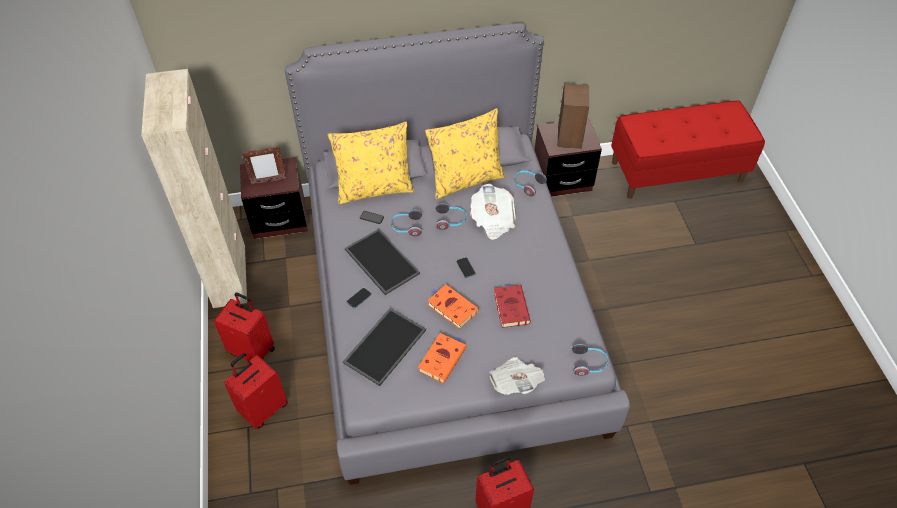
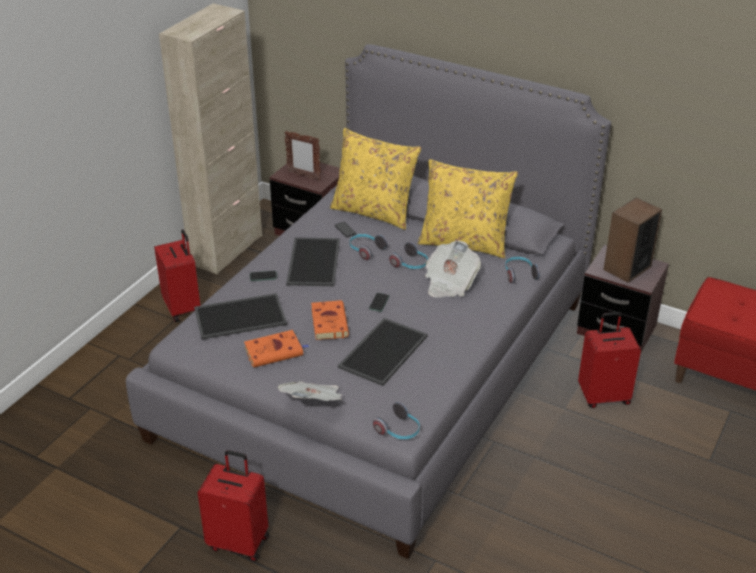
camera: 40 degrees right, 15 degrees down
(263, 408) = (144, 350): red suitcase -> red suitcase (603, 396)
(510, 307) = (382, 350): red book -> tray

